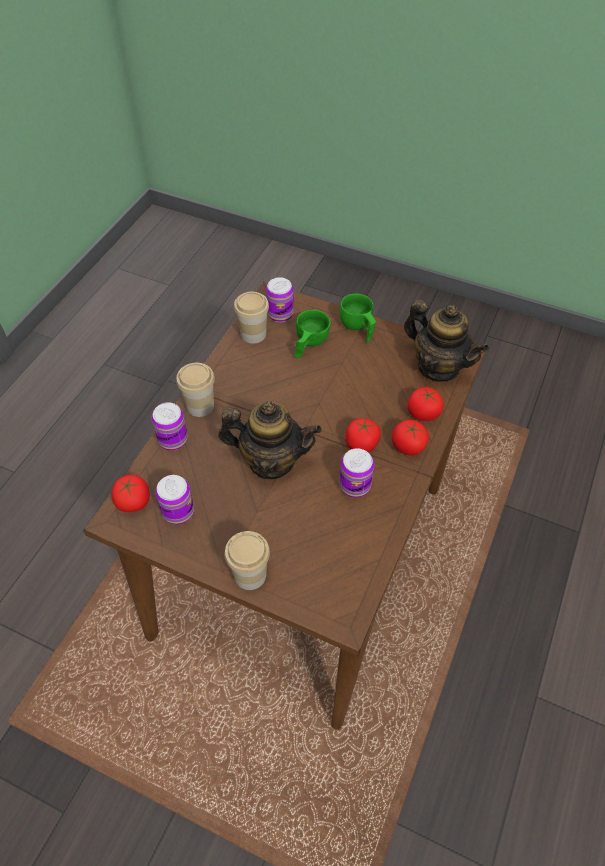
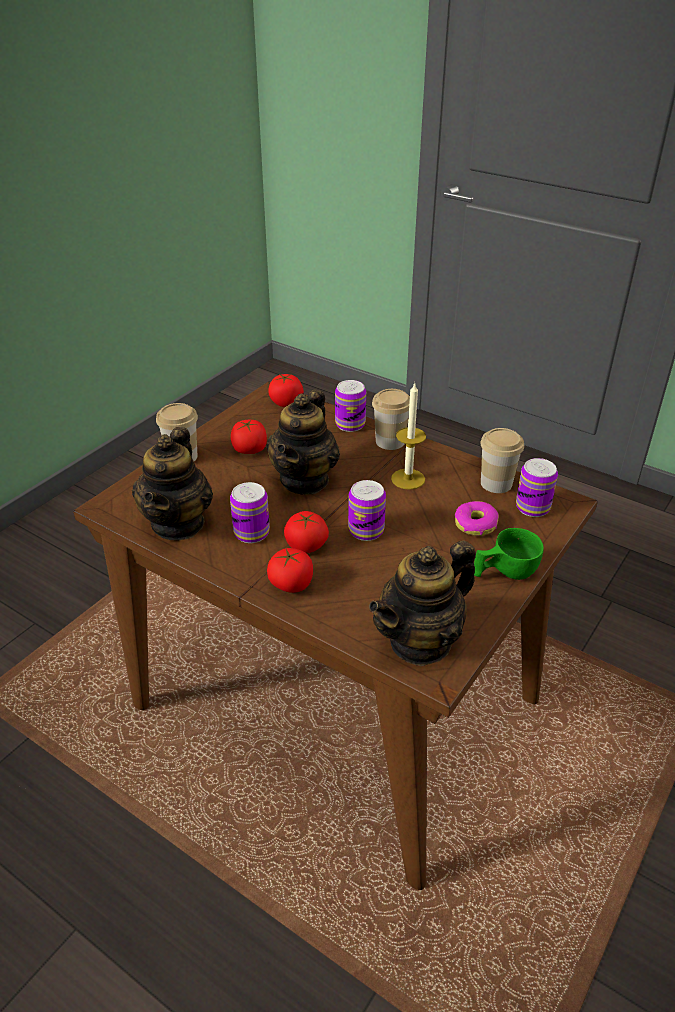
camera: 100 degrees right, 15 degrees down
(178, 512) = (266, 424): can -> can (366, 530)
(257, 388) = (408, 479): none -> candle
(308, 344) = (475, 524): green cup -> donut
(357, 546) = (178, 523): none -> teapot
(423, 413) = (340, 608): tomato -> tomato (249, 450)

